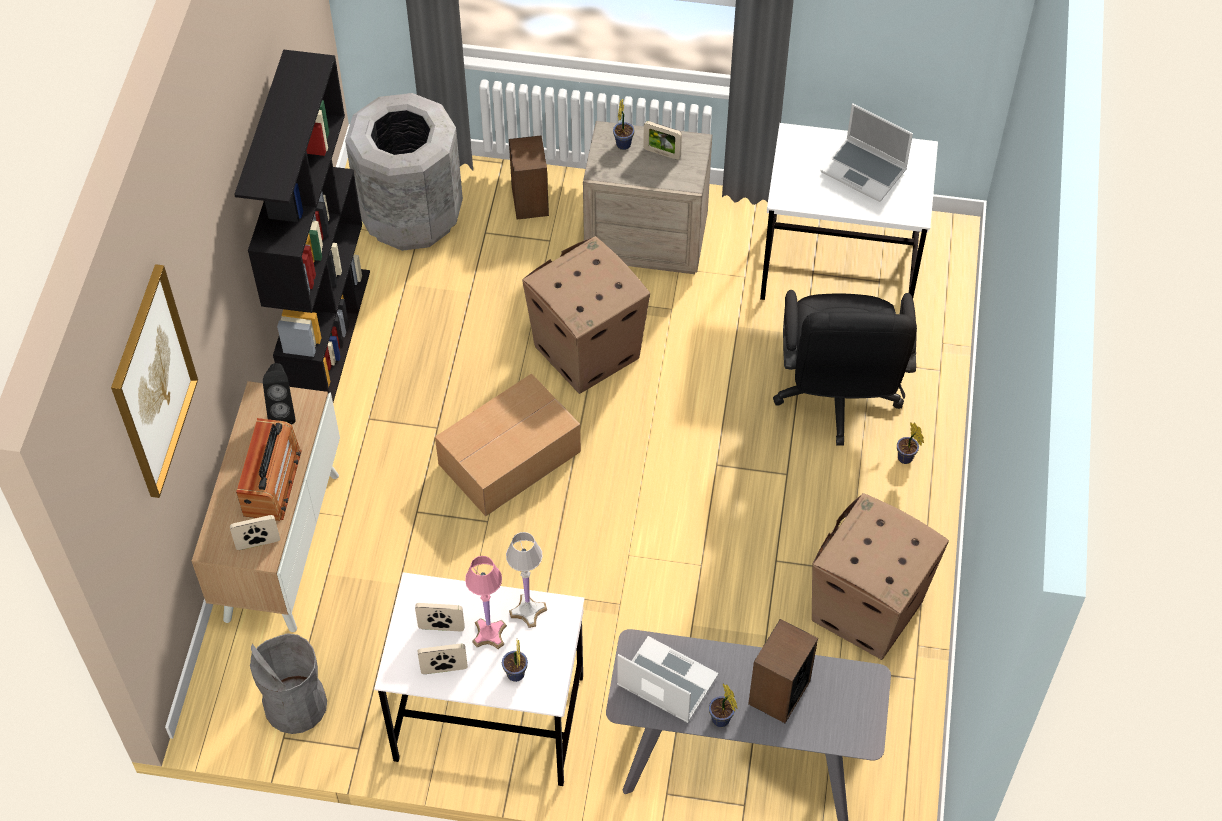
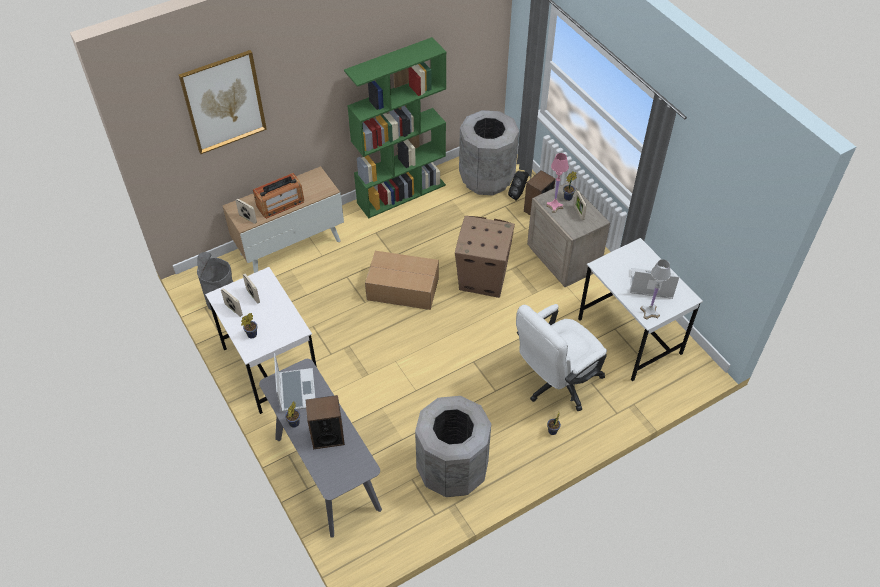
camera: 50 degrees right, 5 degrees down
(283, 411) = (317, 185): black speaker -> black speaker (518, 195)
(327, 335) = (401, 193): black bookcase -> green bookcase
(490, 634) = (264, 313): pink table lamp -> pink table lamp (554, 206)
(528, 610) = (287, 318): white table lamp -> white table lamp (650, 312)
(837, 400) = (556, 383): black office chair -> white office chair
(865, 171) = (650, 285): laptop -> laptop turned 105 degrees clockwise
(866, 612) = (452, 470): cardboard box -> grey trash can

